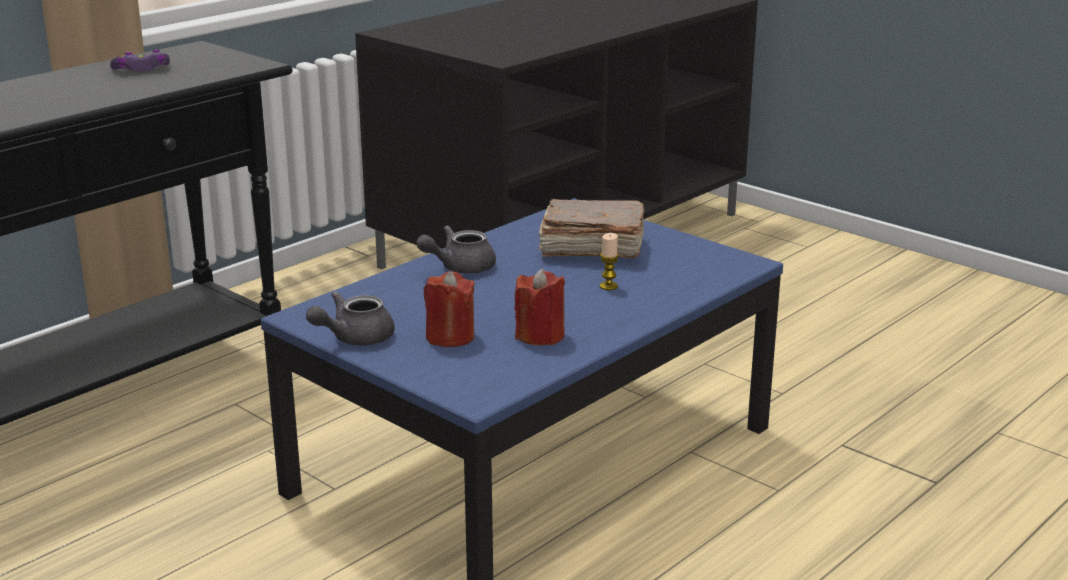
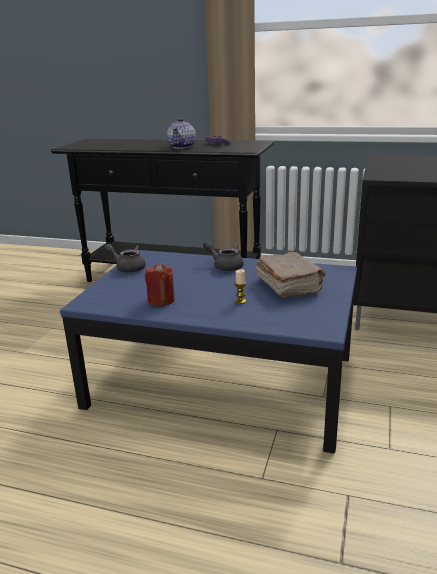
camera: 65 degrees right, 0 degrees up
(105, 90) = (182, 147): none -> teapot
(450, 337) = (143, 283): red candle -> none

